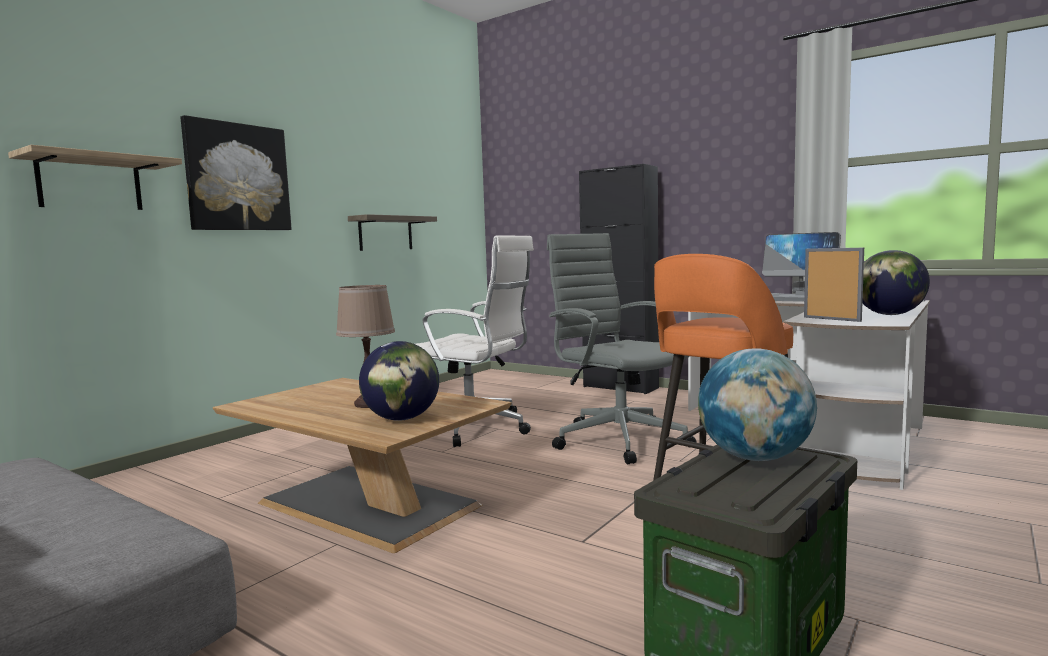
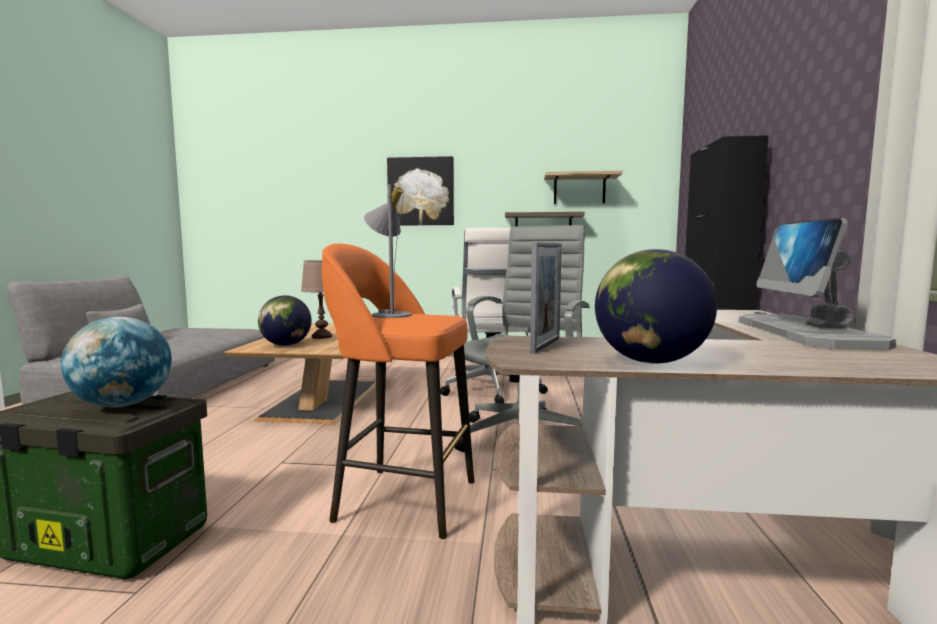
camera: 60 degrees right, 0 degrees up
(90, 183) = (340, 201): shelf -> shelf (579, 189)
(707, 321) = (389, 314): none -> grey table lamp

